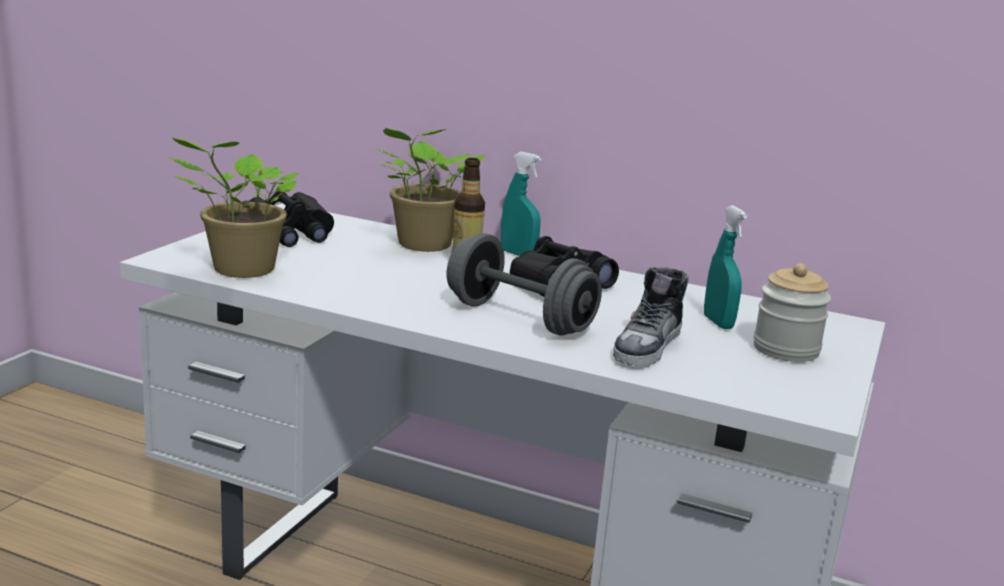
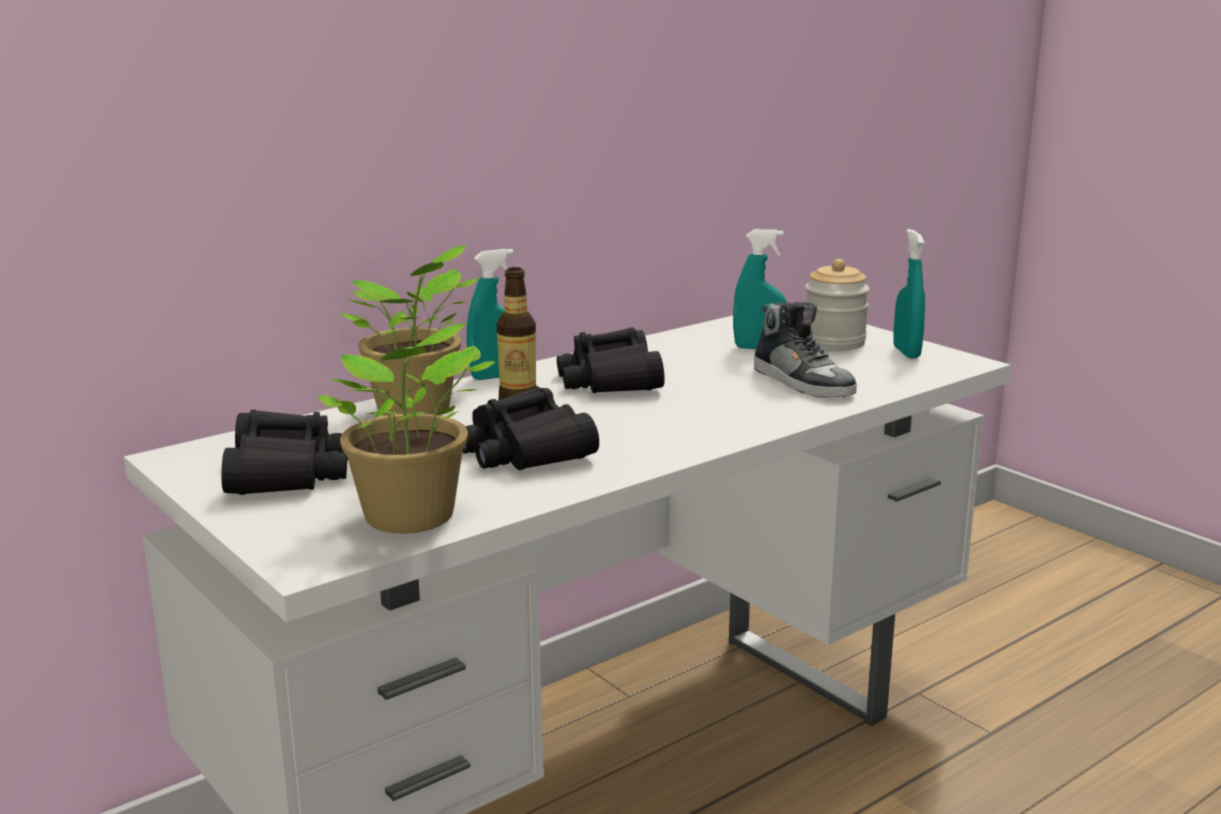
camera: 60 degrees left, 0 degrees up
(380, 280) = (524, 451): none -> black binoculars
(519, 318) = (697, 412): grey dumbbell -> none
(808, 382) = (906, 352): none -> turquoise spray bottle

